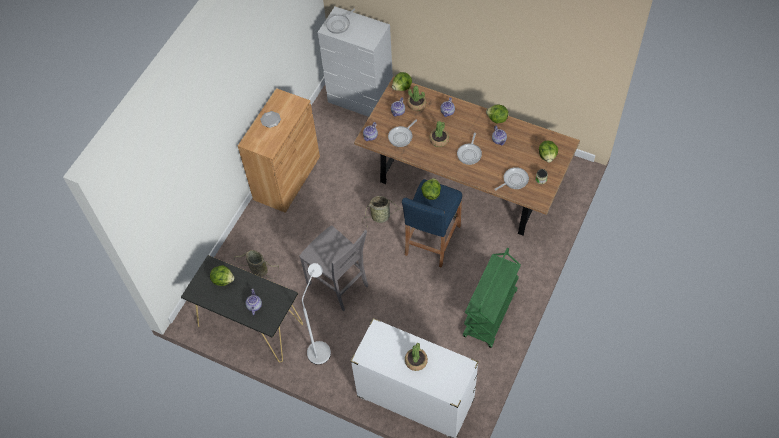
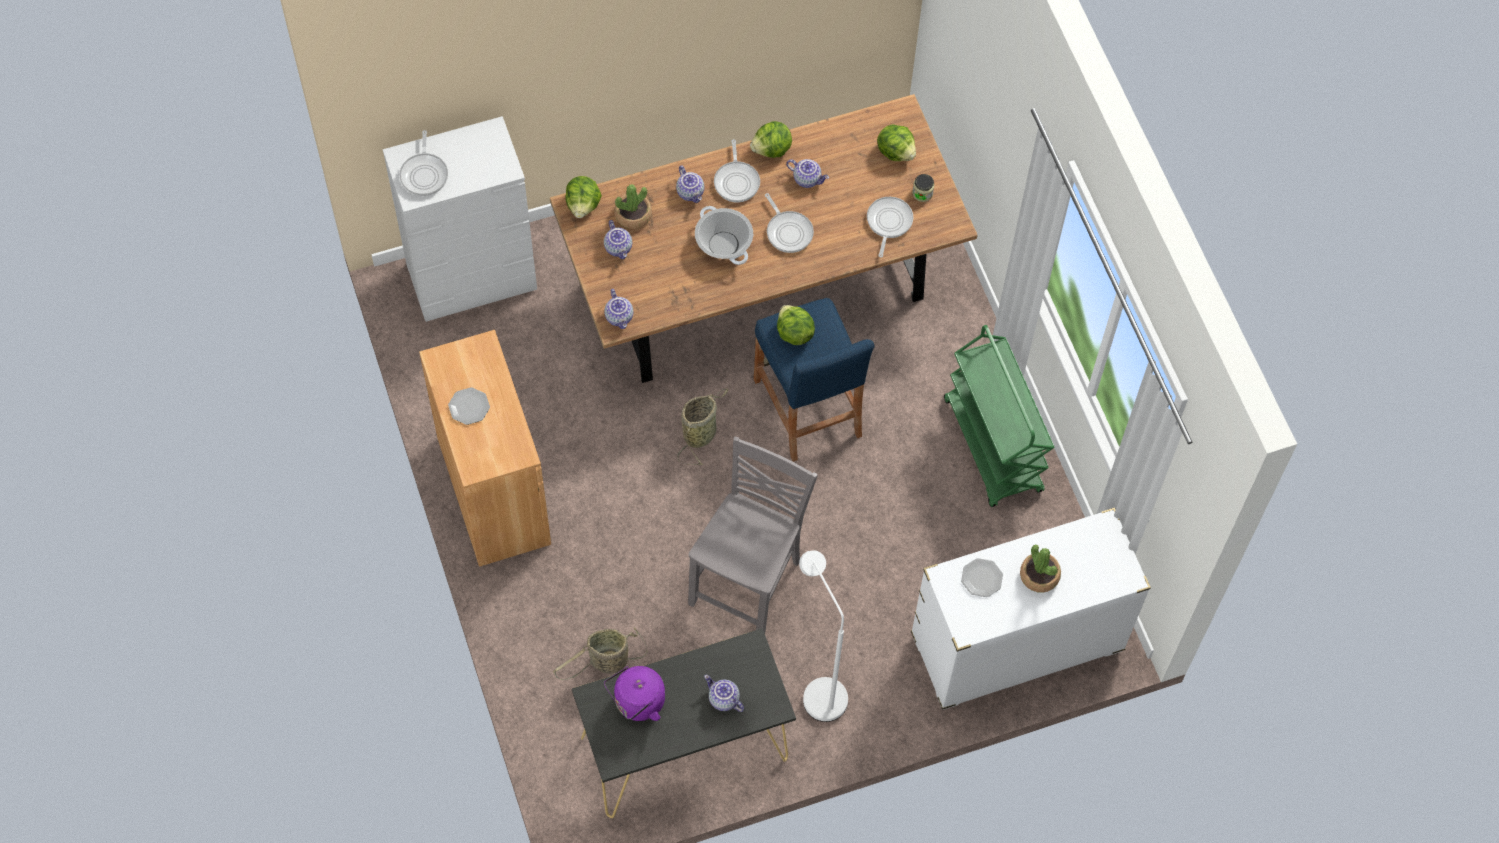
camera: 50 degrees left, 5 degrees up
(223, 280) = (637, 703): lettuce -> purple kettle
(339, 285) = (748, 583): grey chair -> grey chair turned 60 degrees counterclockwise
(391, 341) = (981, 578): none -> plate
(401, 137) = (665, 282): frying pan -> frying pan (736, 181)
(439, 140) = (724, 244): potted plant -> cooking pot

